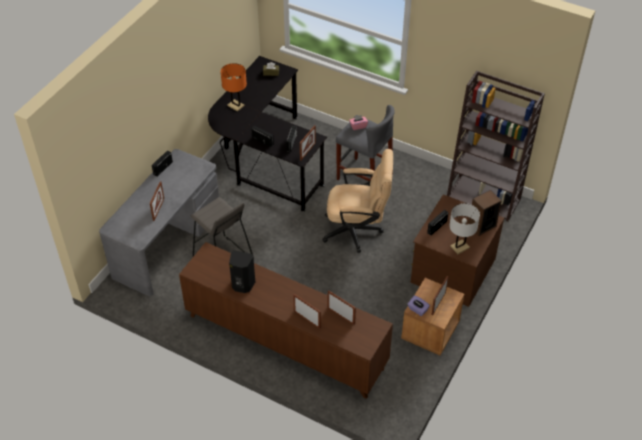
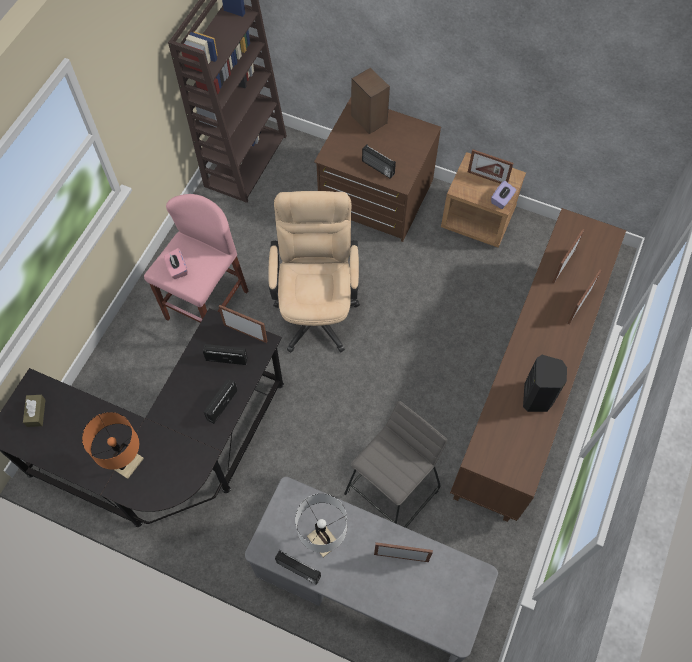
camera: 95 degrees left, 15 degrees up
(364, 176) = (207, 305): grey stool -> pink stool
(460, 247) = (410, 143): white table lamp -> white table lamp (323, 540)

